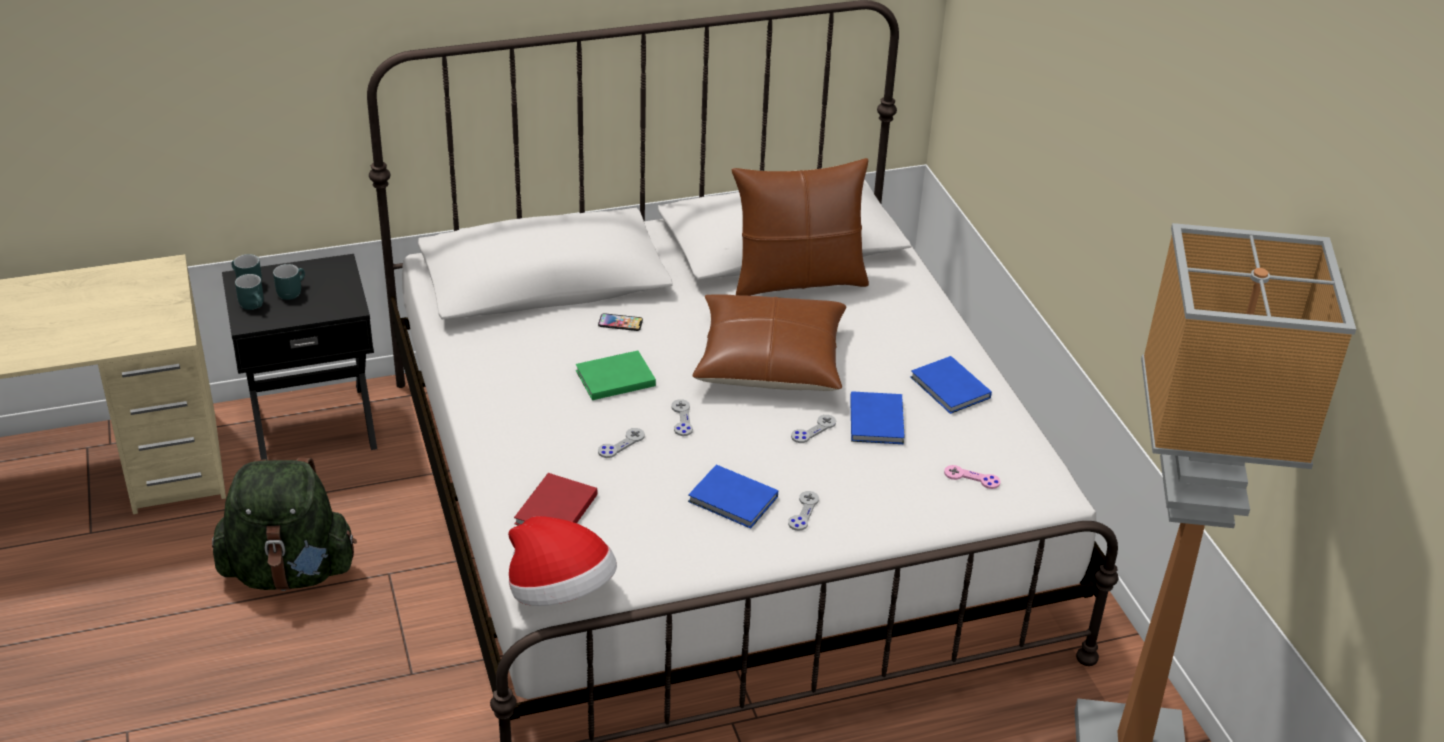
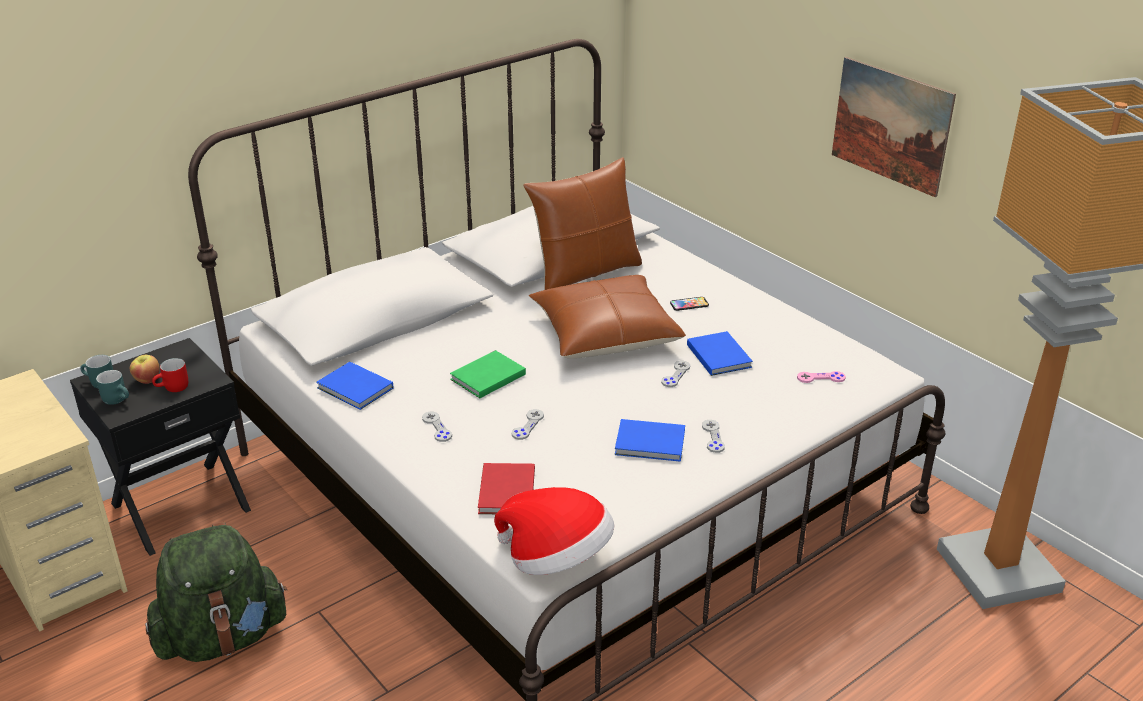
camera: 20 degrees left, 5 degrees down
(290, 291) = (147, 380): turquoise mug -> apple
(310, 307) = (173, 388): none -> red mug
(620, 323) = (463, 335): phone -> phone (689, 304)
(682, 419) = (564, 393): grey game controller -> grey game controller (437, 427)
(950, 389) = (756, 320): blue book -> blue book (355, 389)
(1140, 204) = (891, 125): none -> picture

